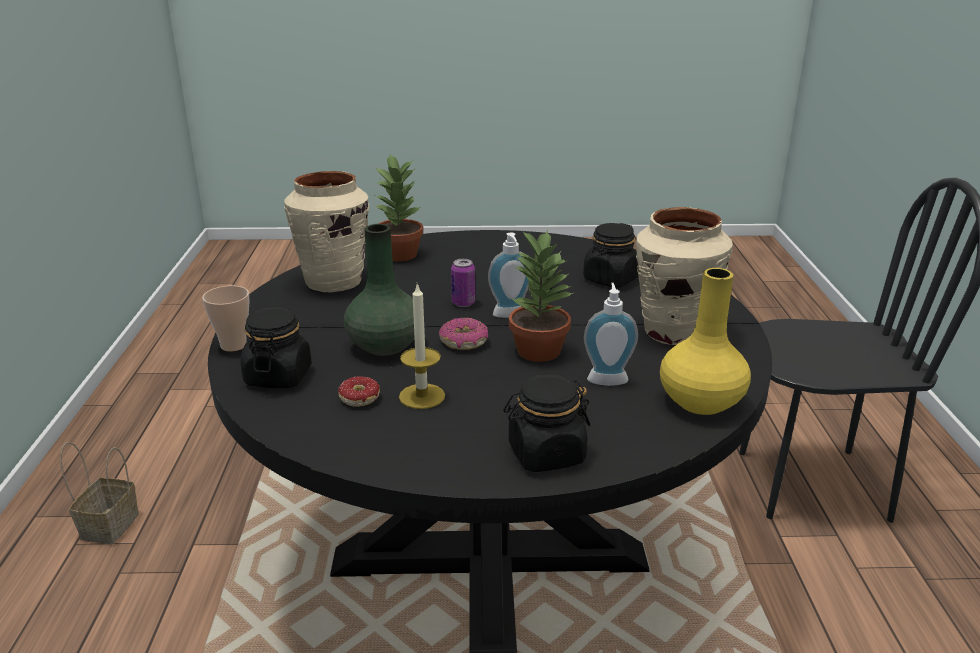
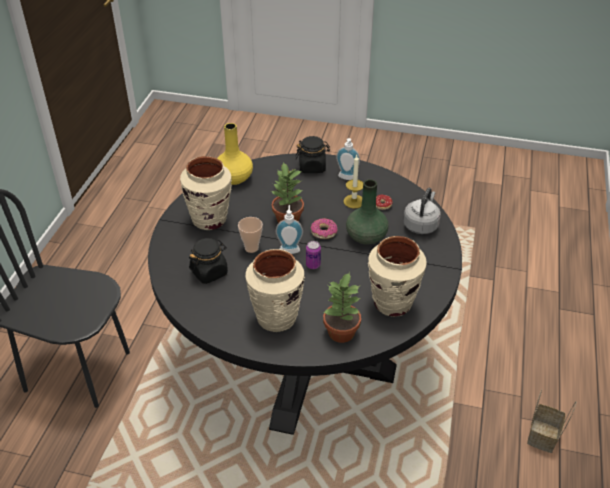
camera: 165 degrees left, 15 degrees up
(233, 345) = (448, 251): cup -> cup (251, 248)
(278, 376) = (421, 225): black jar -> grey kettle
(488, 255) = (276, 318): none -> beige vase
(607, 378) = (265, 197): soap dispenser -> soap dispenser (346, 178)

